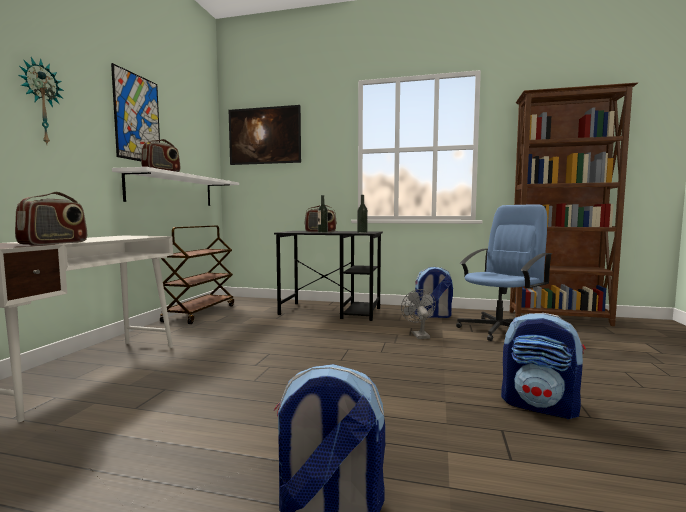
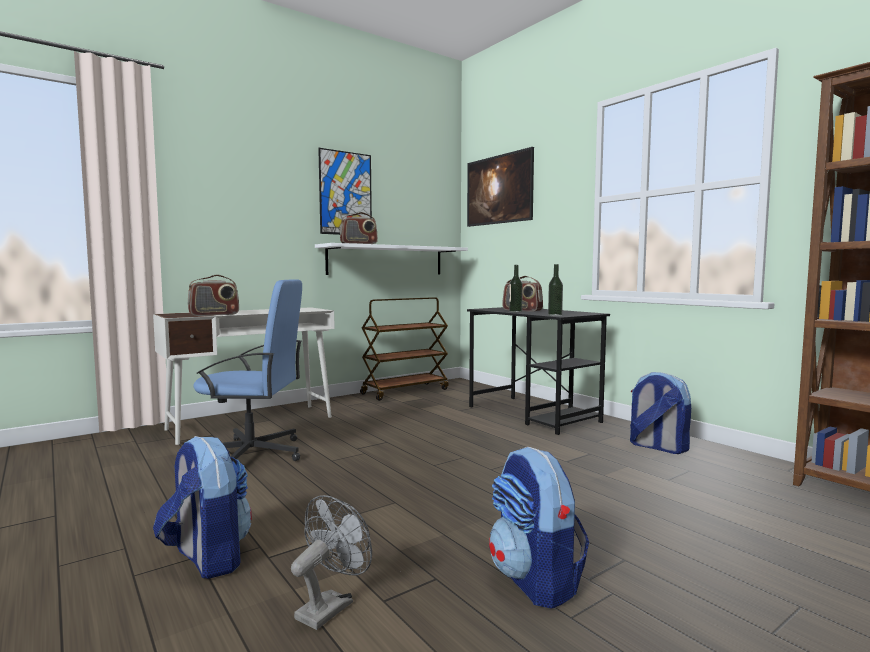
camera: 40 degrees right, 0 degrees up
(40, 102) = (249, 197): wall clock -> none
(418, 335) = (579, 464): grey fan -> grey fan (330, 606)
(500, 330) = (721, 489): blue office chair -> blue office chair (252, 454)

